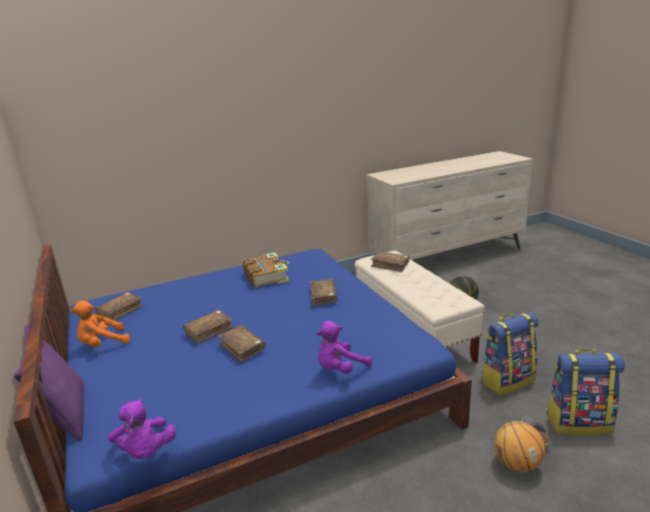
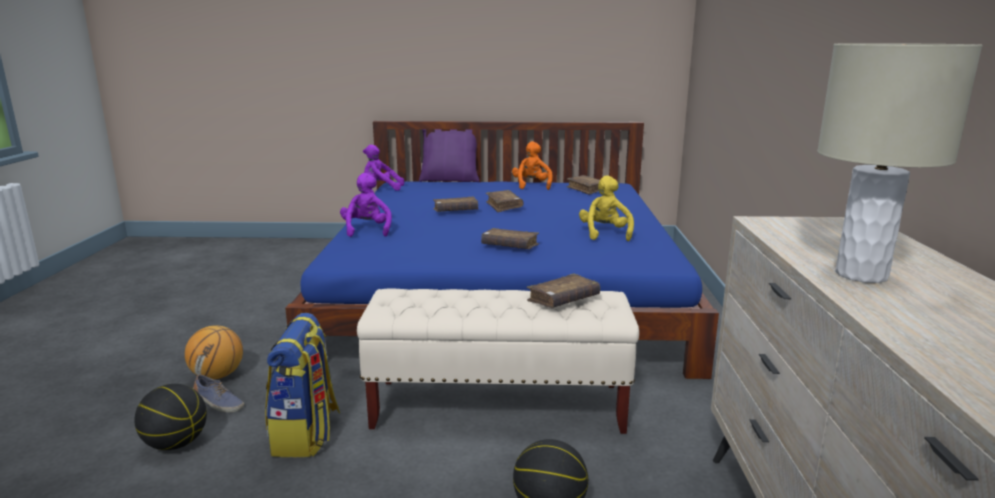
camera: 115 degrees right, 5 degrees down
(266, 277) = (605, 234): book -> yellow plush toy
(436, 171) = (862, 274): none -> beige table lamp
(578, 422) = (176, 444): backpack -> basketball

